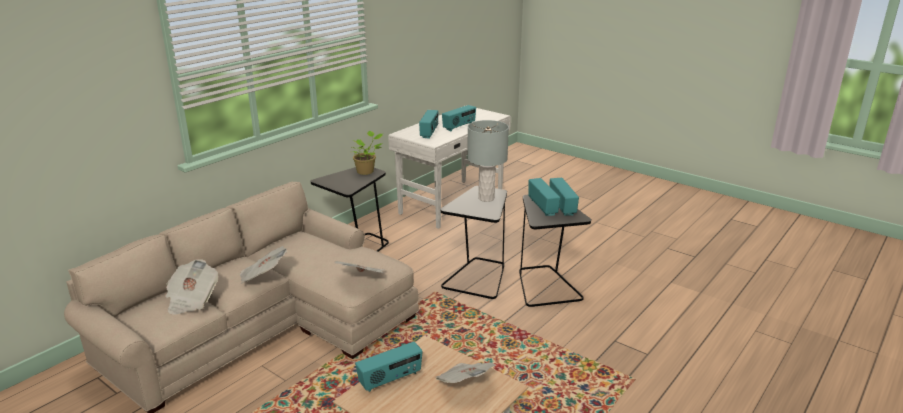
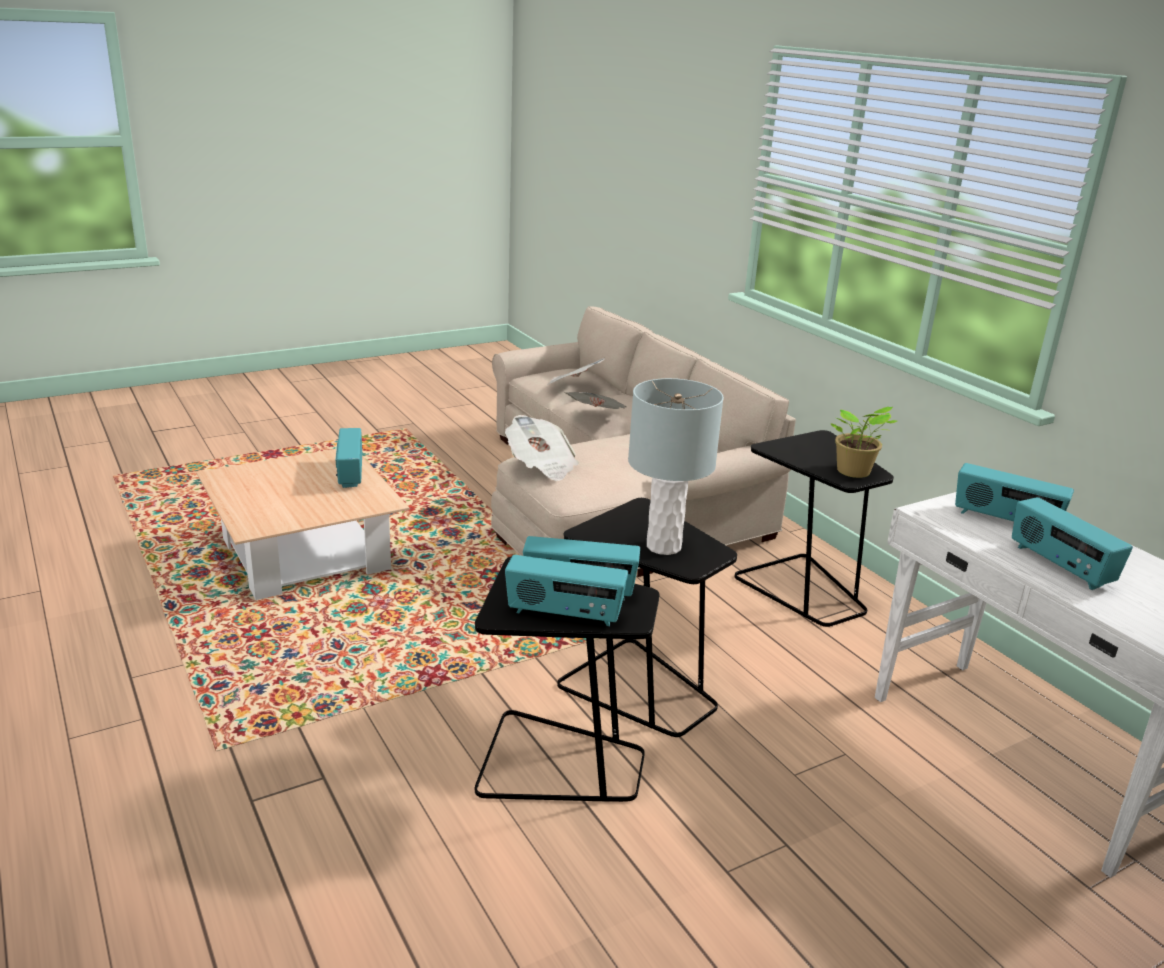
camera: 110 degrees right, 0 degrees up
(464, 384) = (290, 507): newspaper -> none

